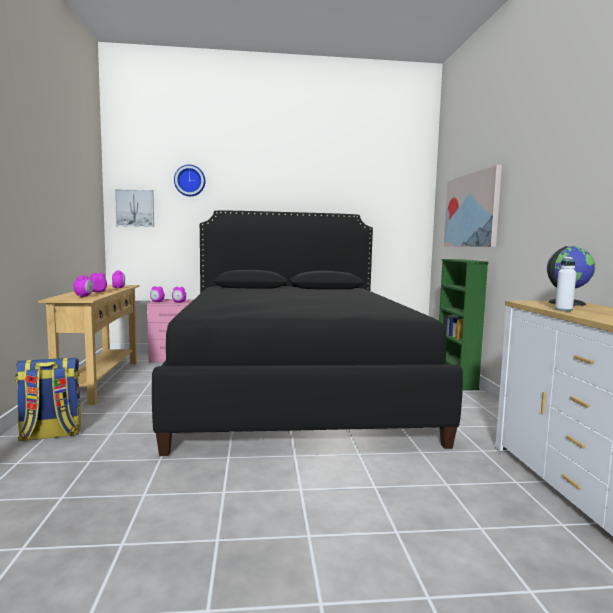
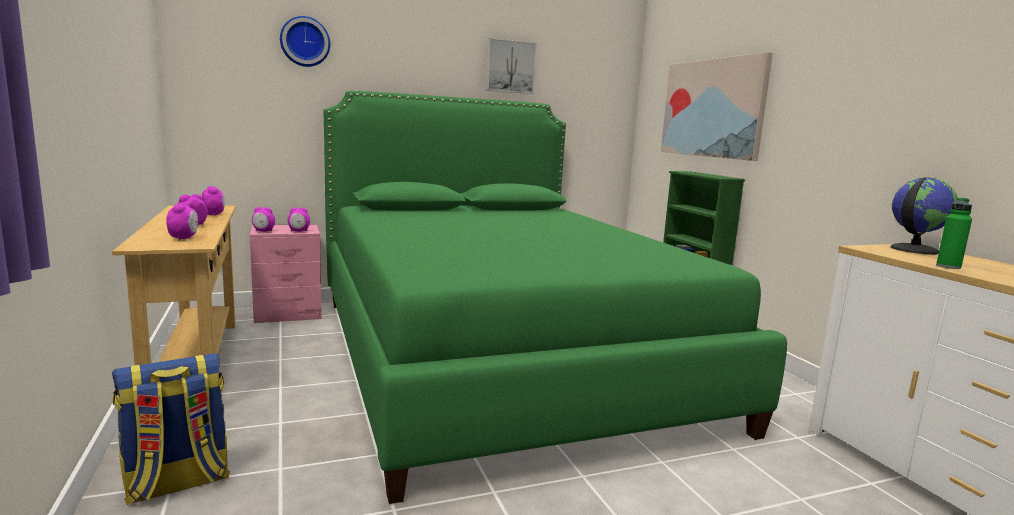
camera: 15 degrees left, 5 degrees up
(135, 208) = (215, 81): picture -> picture (510, 66)
(294, 388) = (499, 356): black bed -> green bed
(563, 310) = (948, 266): white bottle -> green bottle

